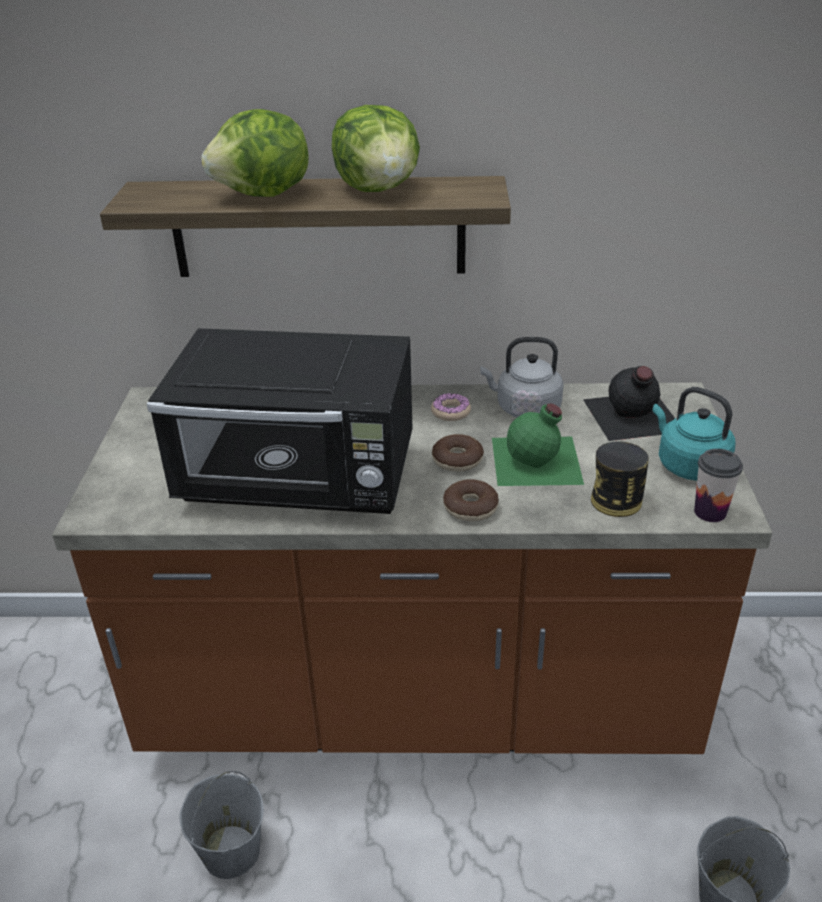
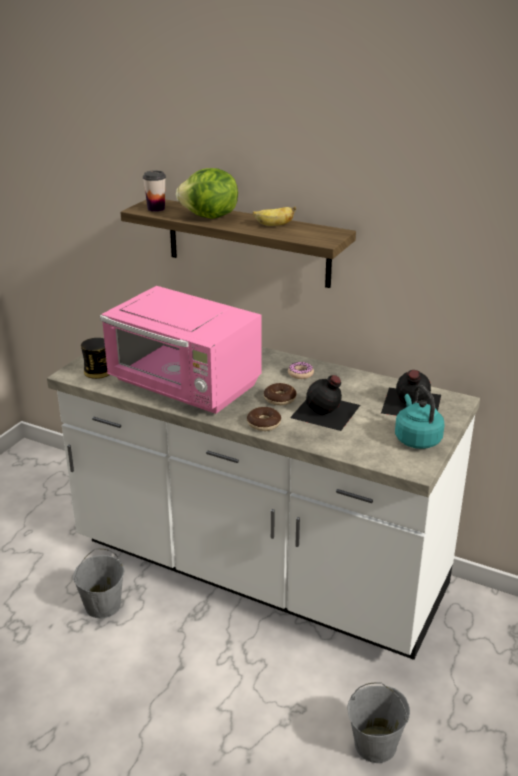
camera: 25 degrees right, 5 degrees down
(301, 481) = (185, 386): black microwave -> pink microwave
(379, 189) = (274, 225): lettuce -> banana
(418, 700) = (259, 569): brown counter -> white counter
(524, 409) = (346, 383): grey kettle -> none
(537, 461) = (326, 412): green bottle -> black bottle
(616, 501) = (351, 444): can -> can (98, 371)
(710, 512) = (401, 465): cup -> cup (156, 208)

